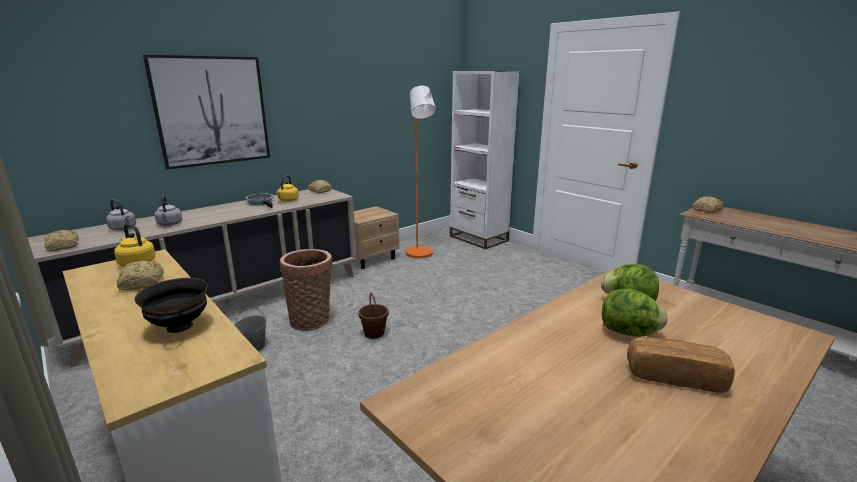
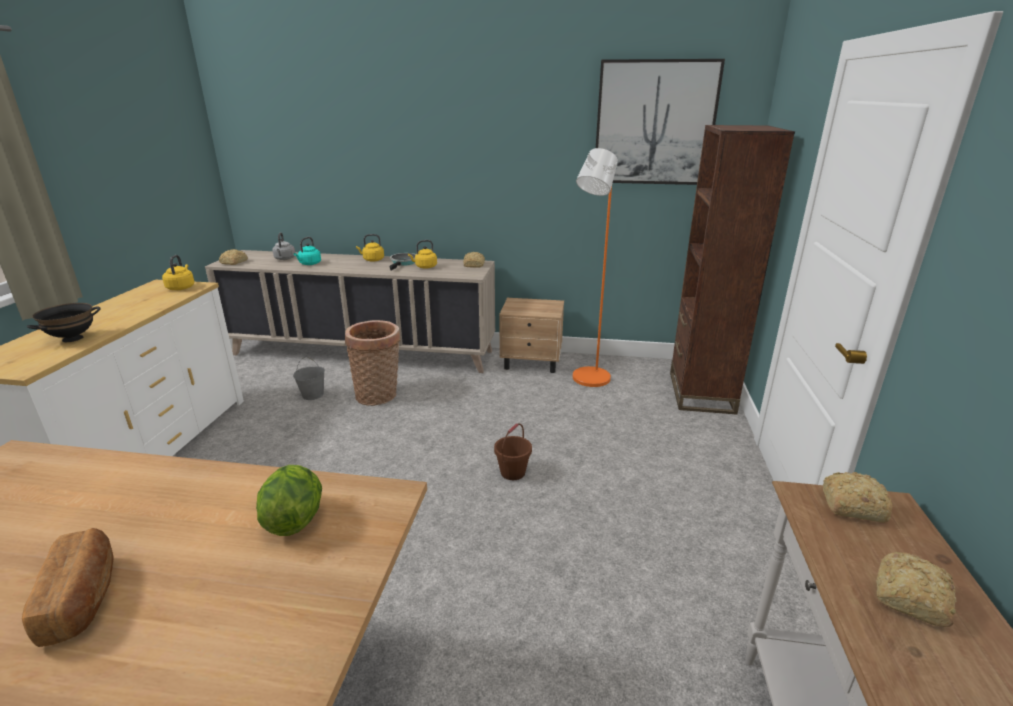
camera: 50 degrees right, 5 degrees up
(141, 284) = (143, 303): bread -> bread (909, 599)
(169, 224) = (309, 264): grey kettle -> turquoise kettle
(212, 111) = (378, 162): picture -> picture (654, 123)
(225, 207) = (372, 260): none -> yellow kettle
(374, 333) = (390, 435): brown bucket -> brown bucket (513, 472)
(478, 238) = (701, 392): white bookcase -> brown bookcase
(629, 333) = (196, 540): lettuce -> none

